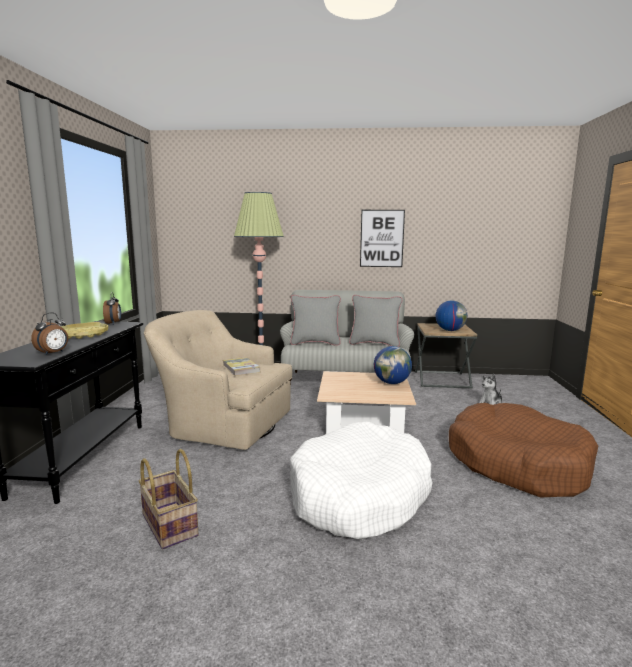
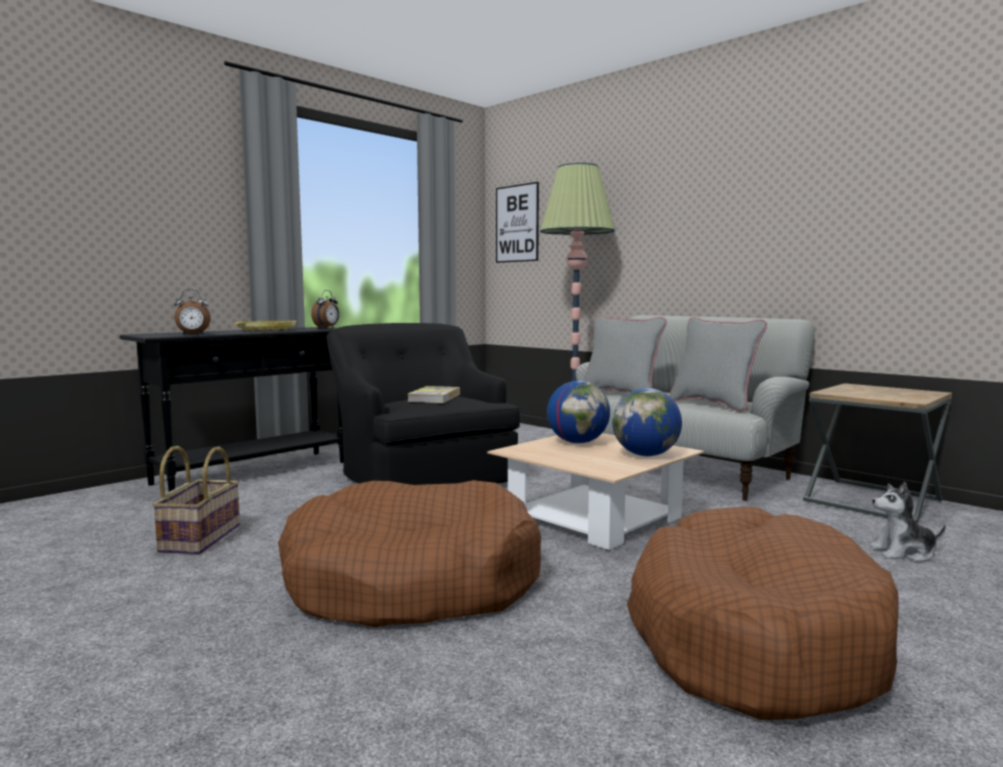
camera: 40 degrees right, 5 degrees down
(222, 424) = (422, 477): beige armchair -> black armchair
(359, 495) = (412, 582): white dog bed -> brown dog bed
(382, 238) = (778, 222): picture -> picture (517, 223)
(450, 330) = (877, 395): globe -> globe (578, 442)

